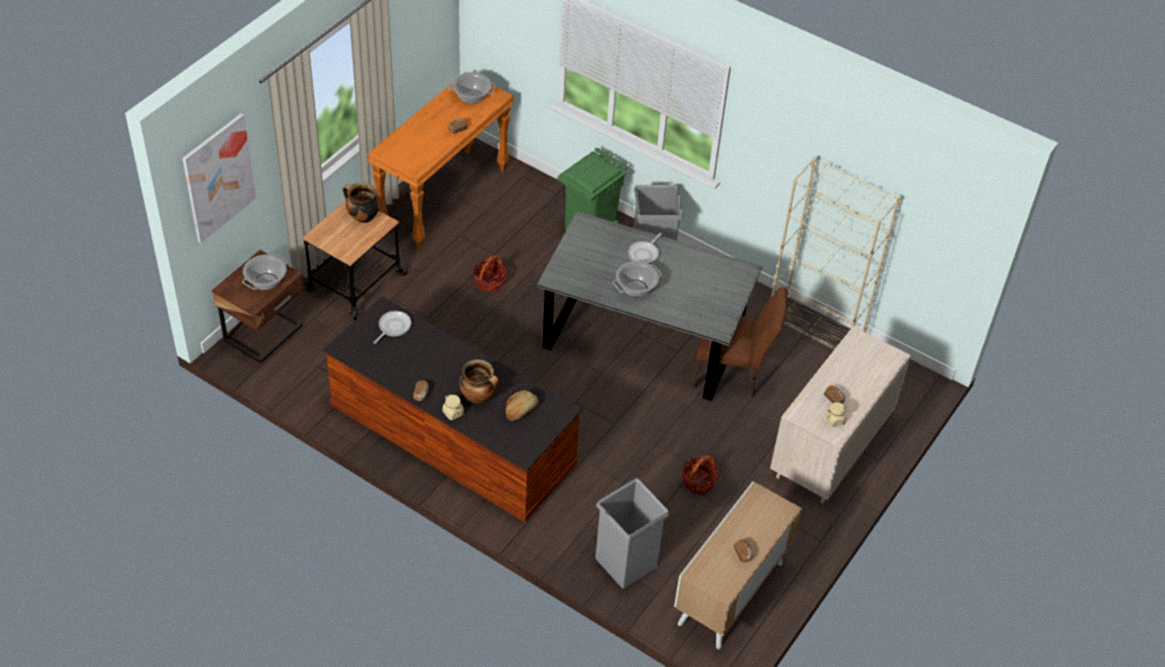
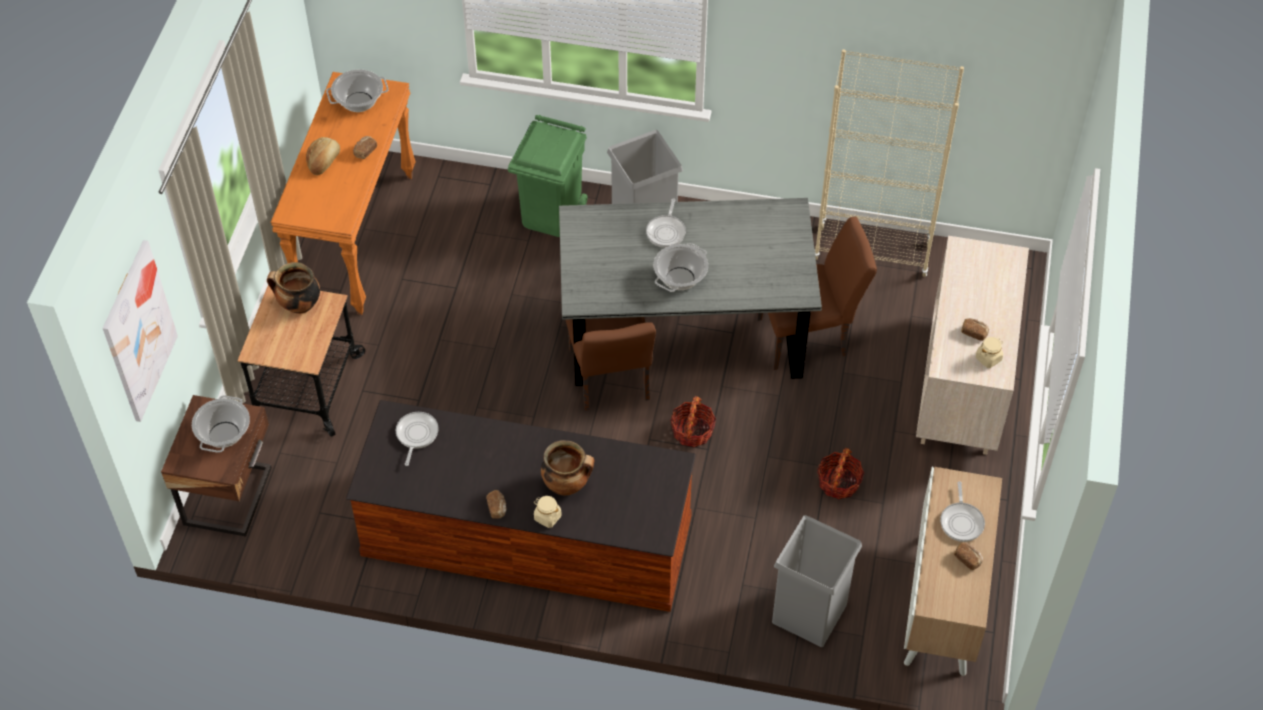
camera: 20 degrees left, 5 degrees up
(490, 282) = (470, 326): basket -> basket (692, 431)
(521, 410) = (626, 483): bread -> bread (324, 161)
(569, 353) = (610, 381): none -> brown chair
(753, 526) = (961, 521): none -> frying pan

